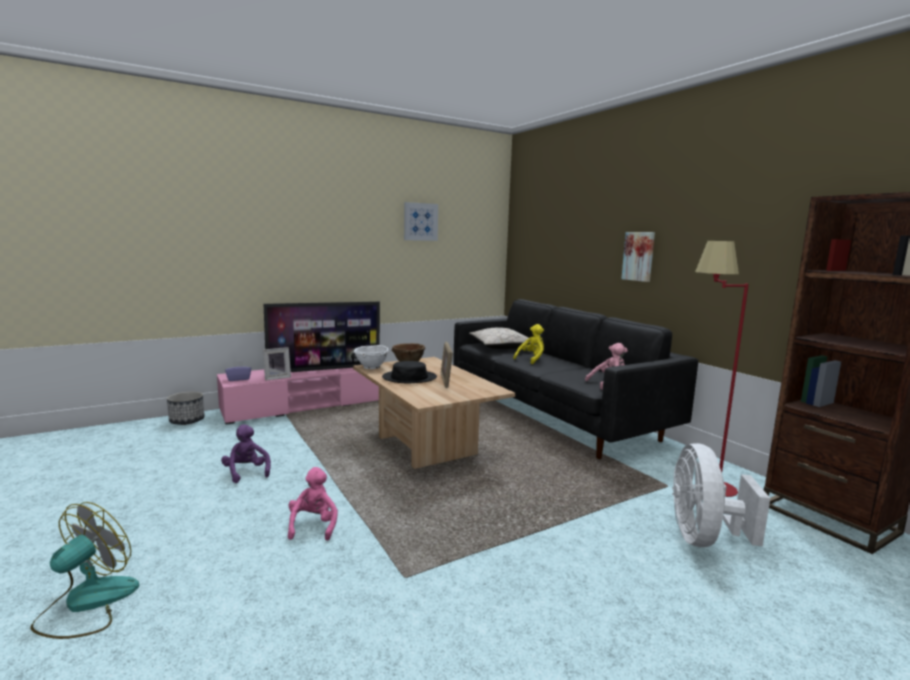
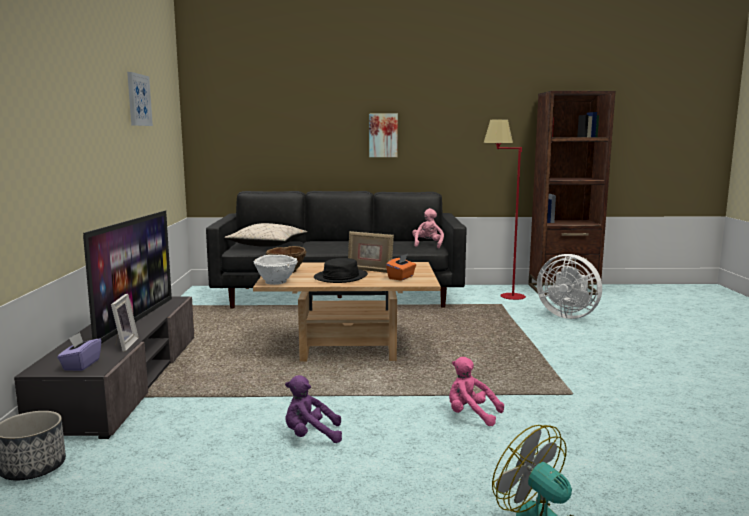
camera: 60 degrees left, 0 degrees up
(308, 404) = (125, 380): pink tv stand -> grey tv stand
(432, 393) = (401, 277): none -> orange tissue box
(531, 359) = (327, 246): yellow plush toy -> none

